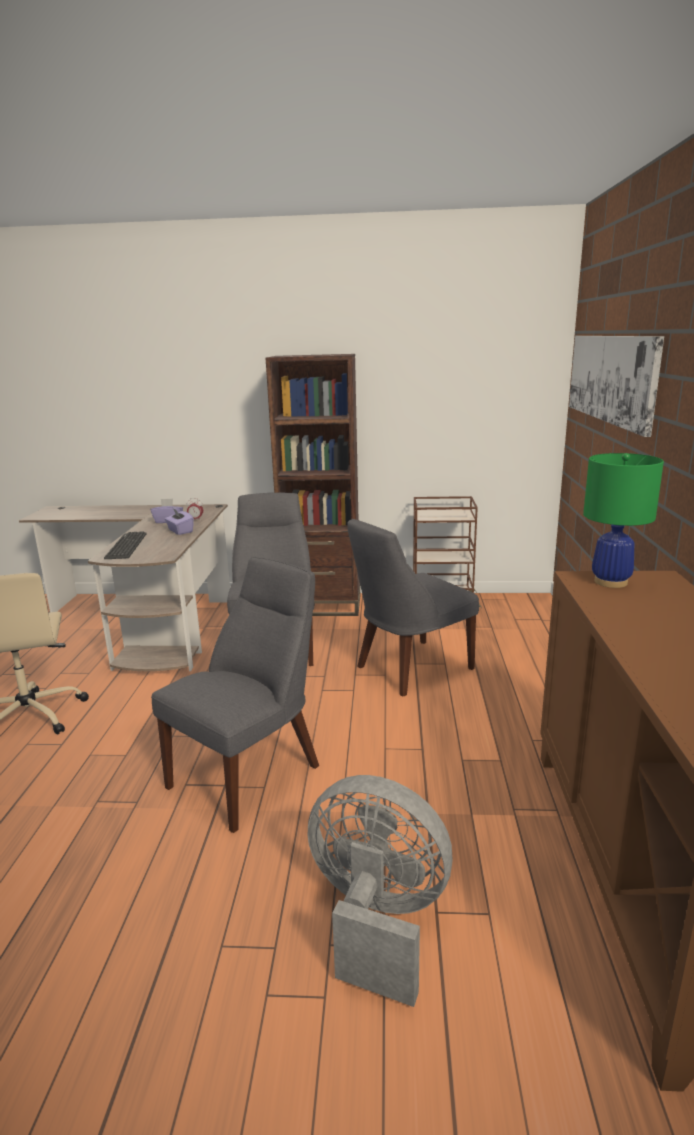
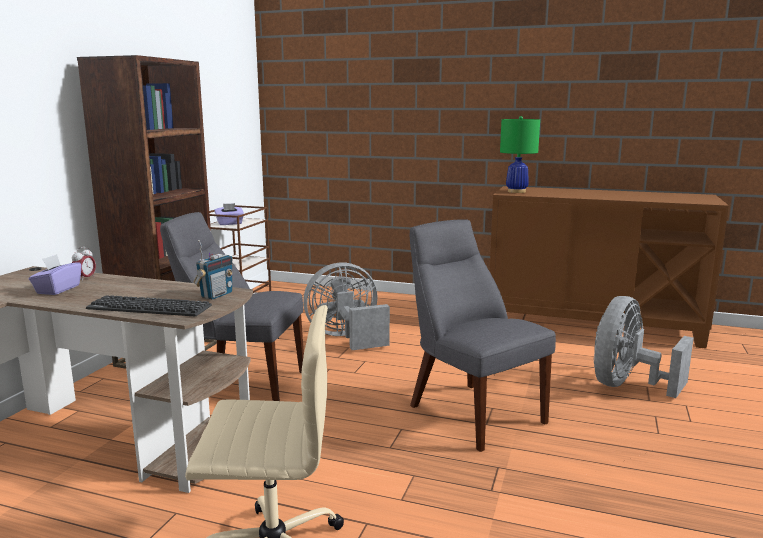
camera: 75 degrees left, 5 degrees down
(156, 554) = (216, 295): none -> radio
(180, 531) = (128, 285): purple tissue box -> purple tissue box (230, 223)
(410, 669) = (347, 338): grey chair -> grey fan
(610, 378) = (355, 91): picture -> none

